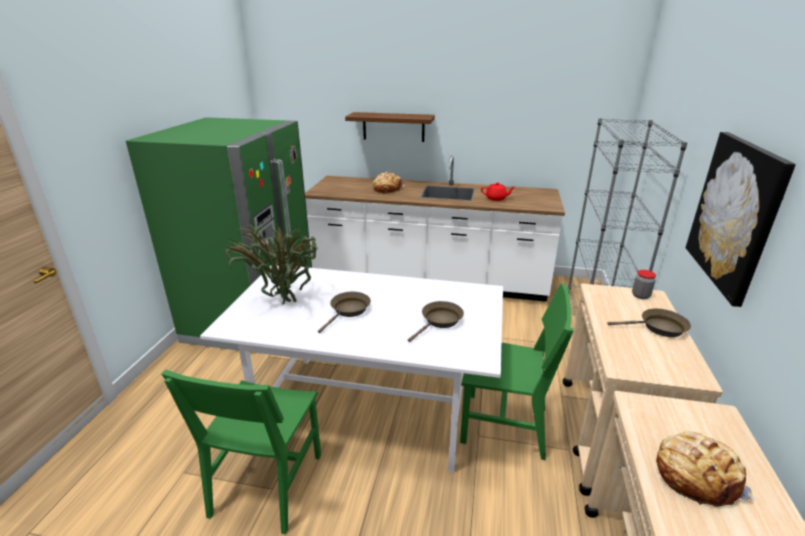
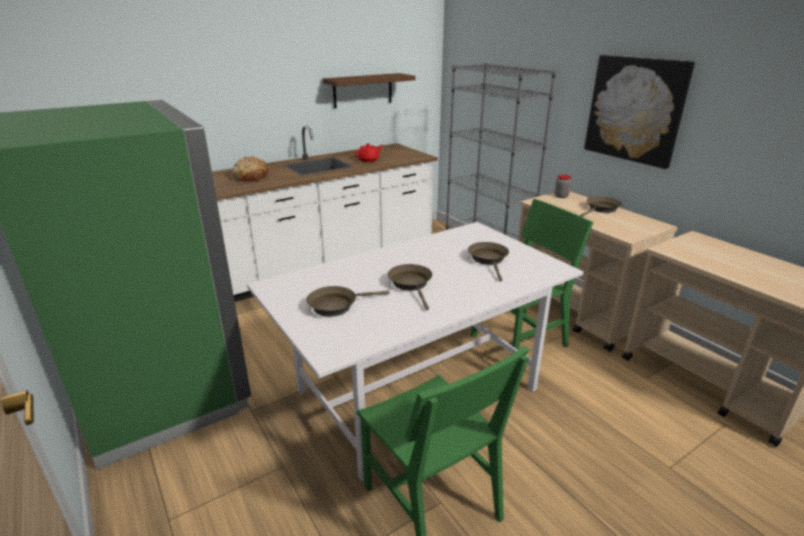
camera: 45 degrees left, 0 degrees up
(283, 301) = (336, 305): potted plant -> brown frying pan
(393, 127) = (224, 103): brown shelf -> brown shelf (363, 90)
(696, 475) = (739, 266): bread -> none

